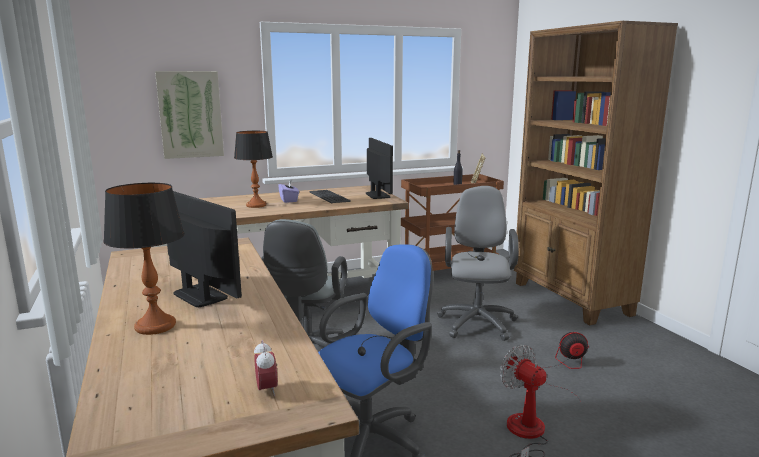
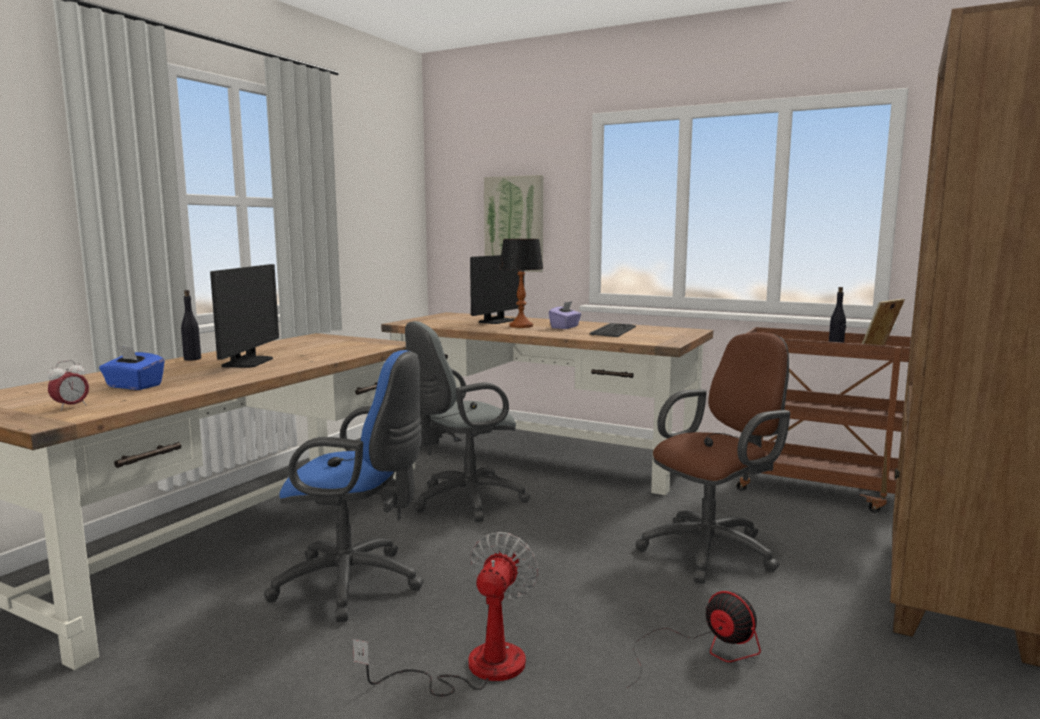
camera: 50 degrees right, 5 degrees down
(124, 311) = (192, 359): none -> black bottle
(156, 326) = (172, 368): table lamp -> none
(216, 352) = (133, 386): none -> blue tissue box
(377, 195) = (672, 337): monitor -> monitor (496, 321)
(477, 321) = (713, 550): grey office chair -> brown office chair

